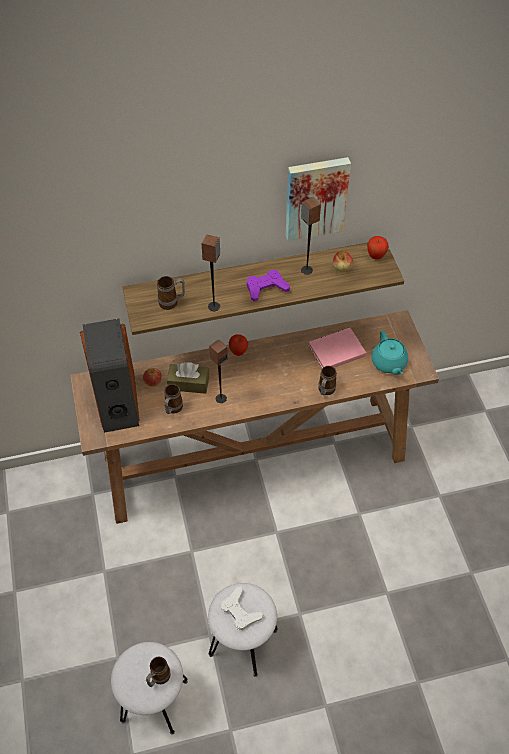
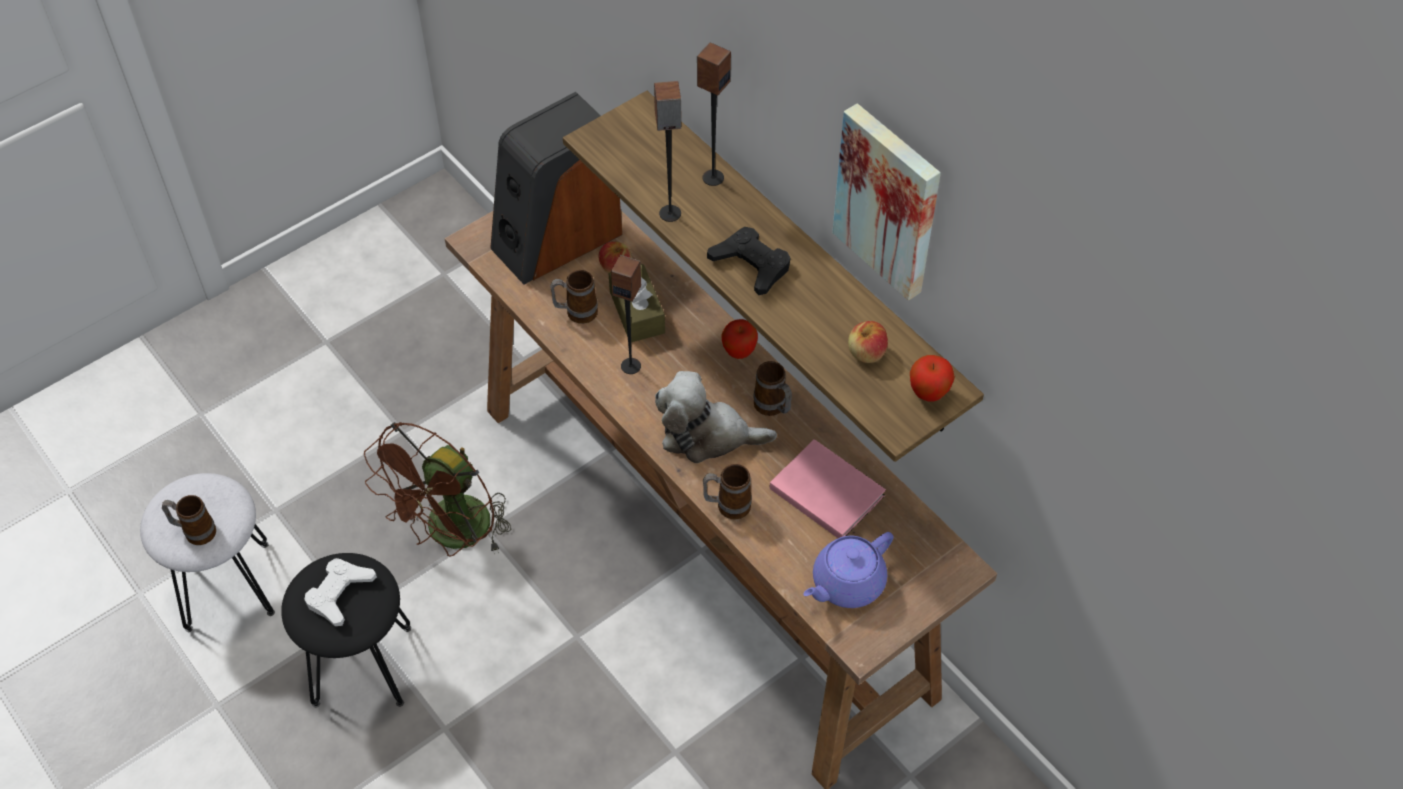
camera: 65 degrees right, 0 degrees up
(172, 302) = (648, 160): mug -> mug (773, 408)
(185, 569) = (452, 535): none -> brown fan
(242, 642) = (362, 664): white stool -> black stool
(266, 288) = (751, 265): purple game controller -> black game controller
(280, 383) = (707, 435): none -> plush toy
(306, 270) = (827, 304): speaker -> speaker (712, 177)
(389, 363) = (846, 583): turquoise teapot -> purple teapot

